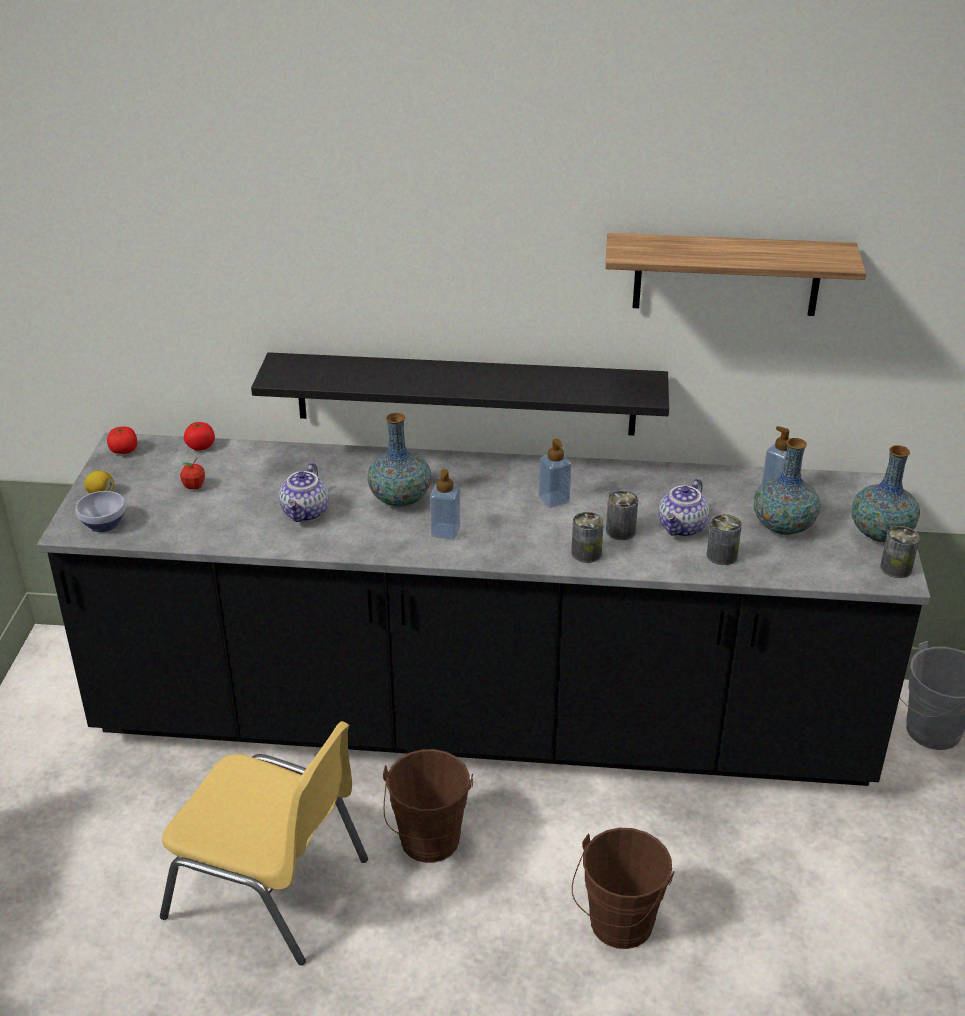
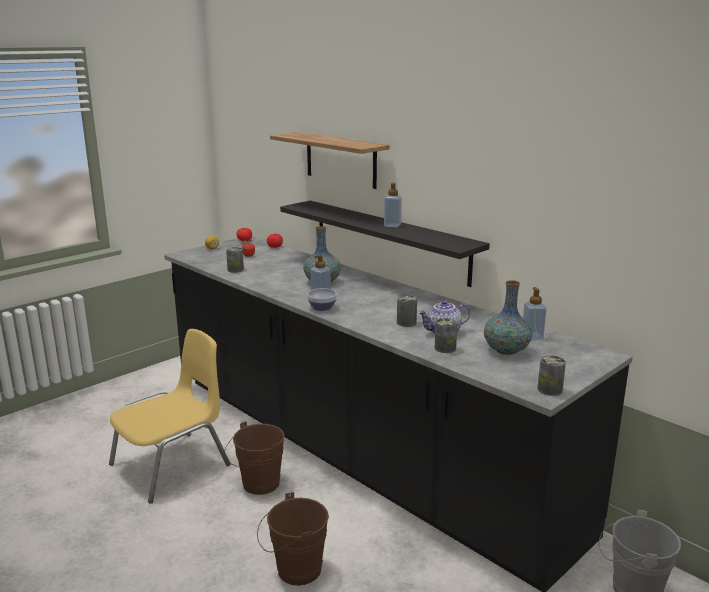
camera: 40 degrees right, 15 degrees down
(105, 524) = (196, 256): bowl -> bowl (323, 308)
(270, 888) = (172, 465): yellow chair -> yellow chair turned 105 degrees counterclockwise
(306, 513) = (274, 274): teapot -> none
(554, 500) = (394, 303): soap dispenser -> soap dispenser (392, 225)
(586, 553) = (372, 324): can -> can (235, 270)
(726, 274) = (523, 175): shelf -> shelf (341, 160)
(880, 534) = (568, 373): vase -> none

